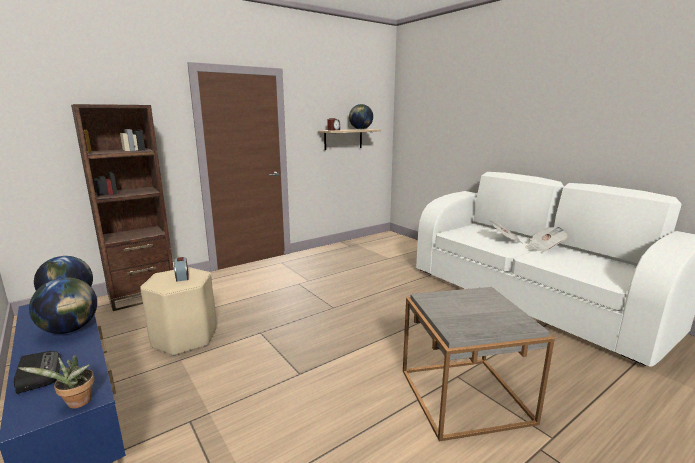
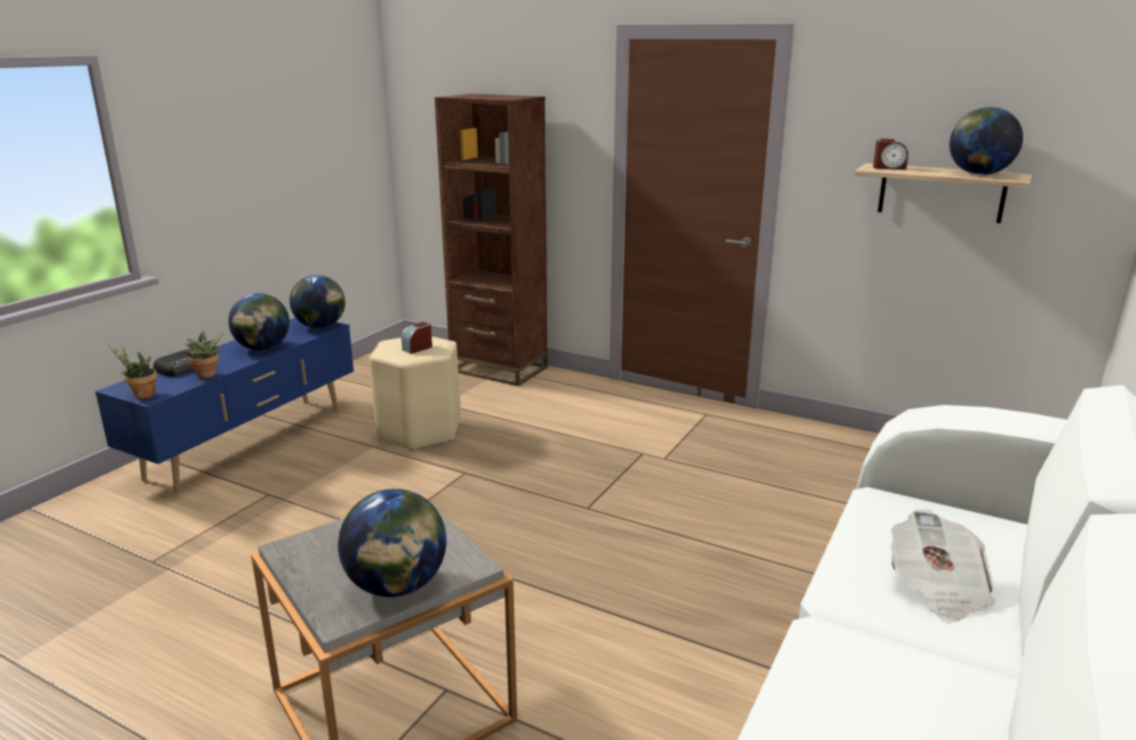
camera: 65 degrees right, 5 degrees up
(91, 361) = (207, 376): none -> potted plant
(502, 309) = (397, 586): none -> globe
(543, 248) = (952, 666): newspaper -> none

